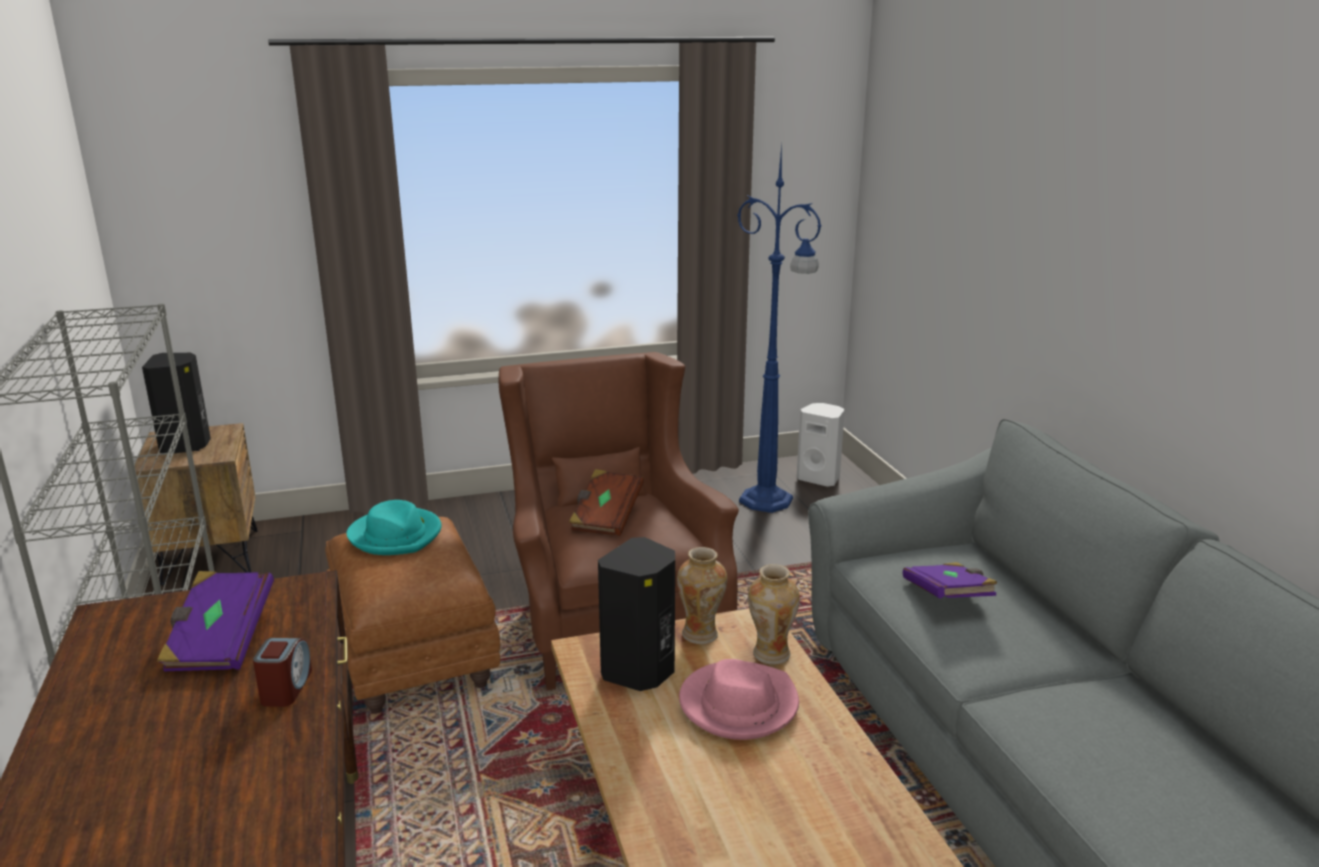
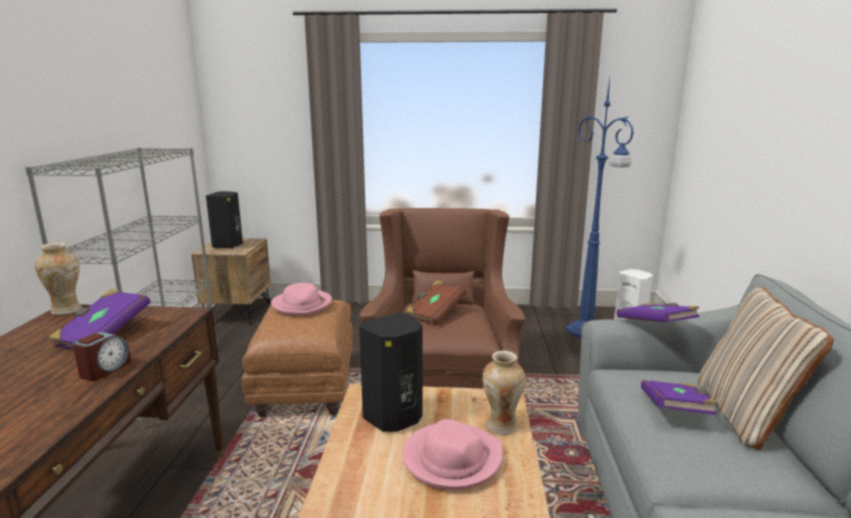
camera: 20 degrees right, 5 degrees down
(396, 535) = (302, 305): turquoise hat -> pink hat
(701, 635) = (456, 401): vase -> vase (67, 310)
(899, 496) = (655, 326): none -> purple book
(1016, 588) = (745, 415): none -> beige pillow

